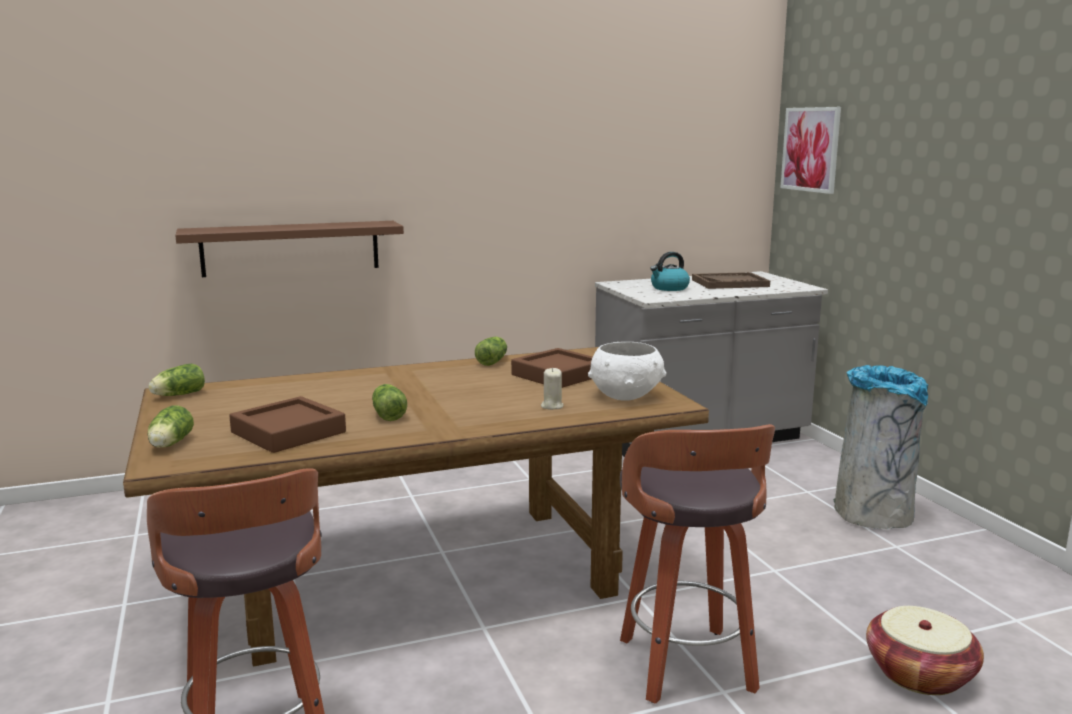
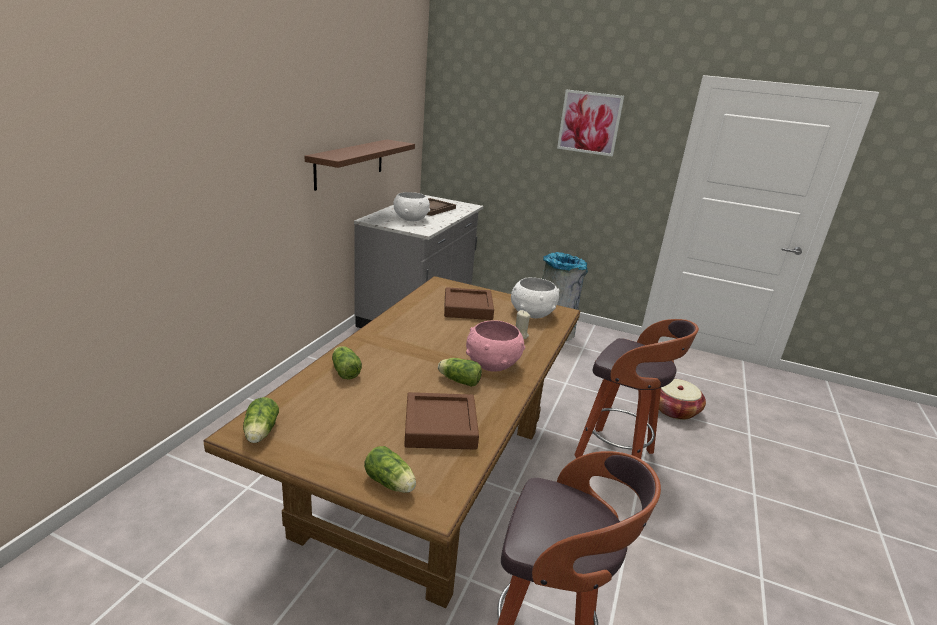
camera: 50 degrees left, 10 degrees up
(291, 248) = (163, 241): brown shelf -> brown shelf (350, 163)
(453, 415) = (492, 364): none -> pink bowl
(493, 361) = (407, 308): lettuce -> lettuce (345, 370)
(669, 288) = (410, 219): kettle -> white bowl
(810, 149) = (459, 114): picture -> picture (589, 123)

